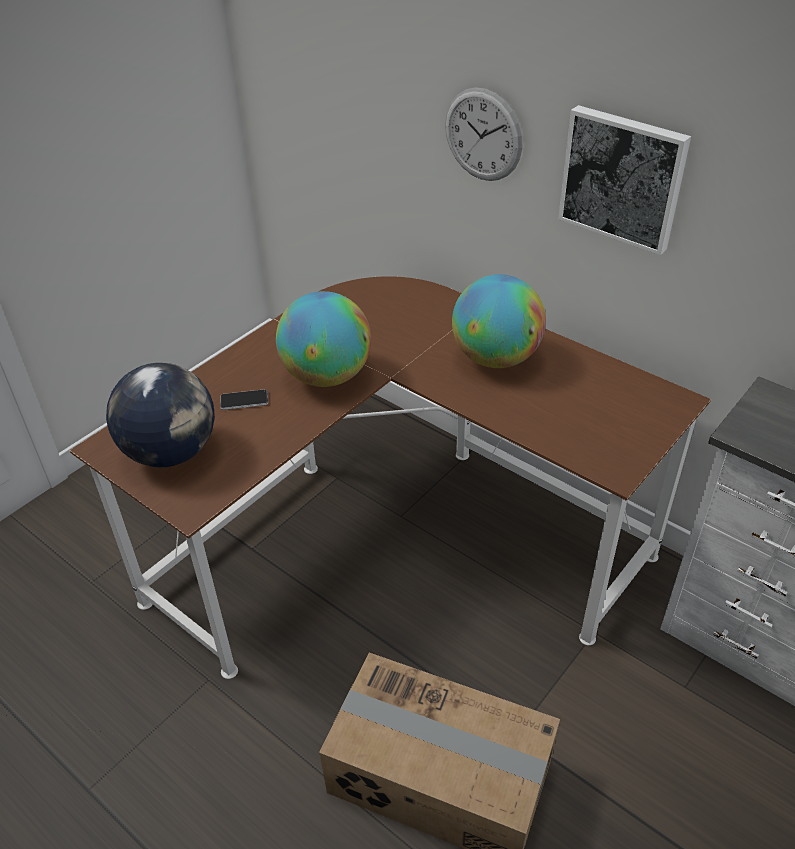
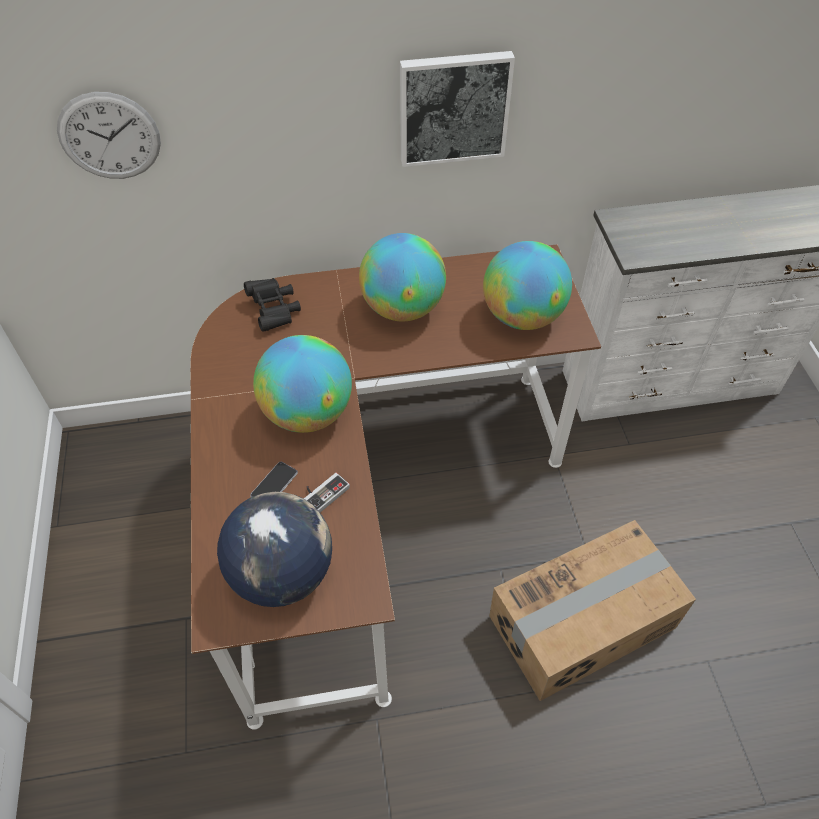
camera: 50 degrees left, 10 degrees up
(263, 428) = (322, 493): none -> game controller
(402, 302) = (274, 311): none -> black binoculars
(483, 135) = (299, 123): wall clock -> wall clock (109, 136)
(587, 428) = (522, 316): none -> globe

